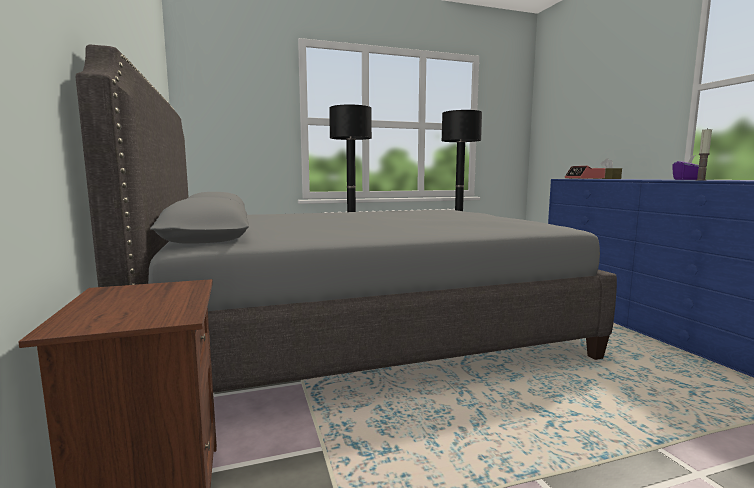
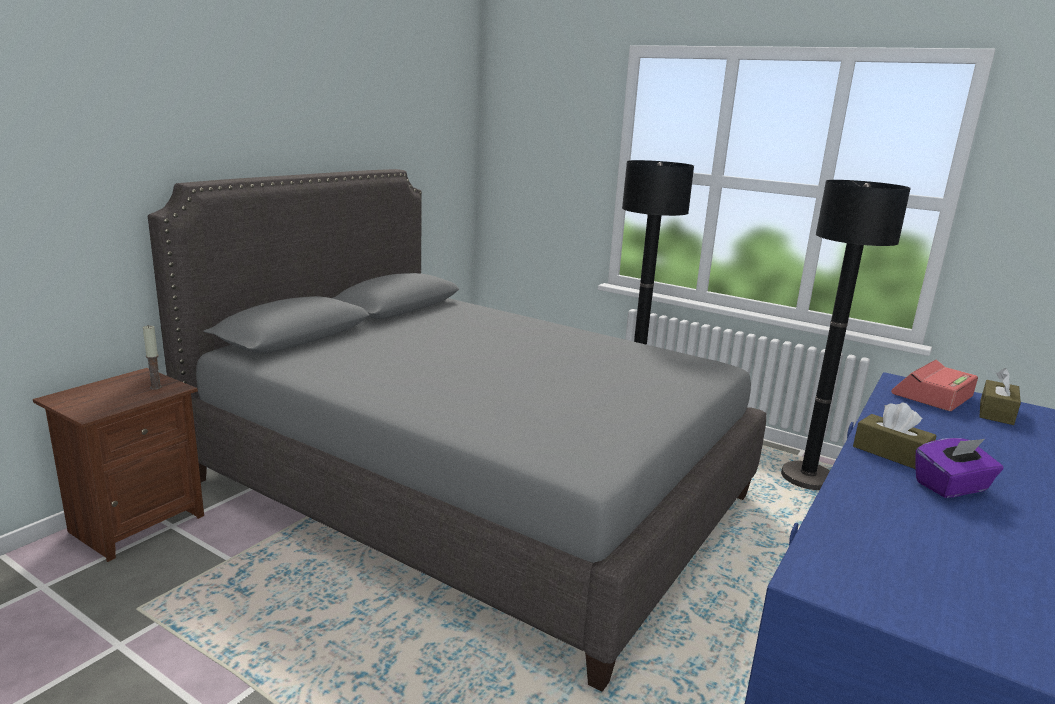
camera: 50 degrees right, 10 degrees up
(650, 179) = (890, 453): none -> brown tissue box
(701, 180) = (832, 497): candle -> candle (156, 387)

